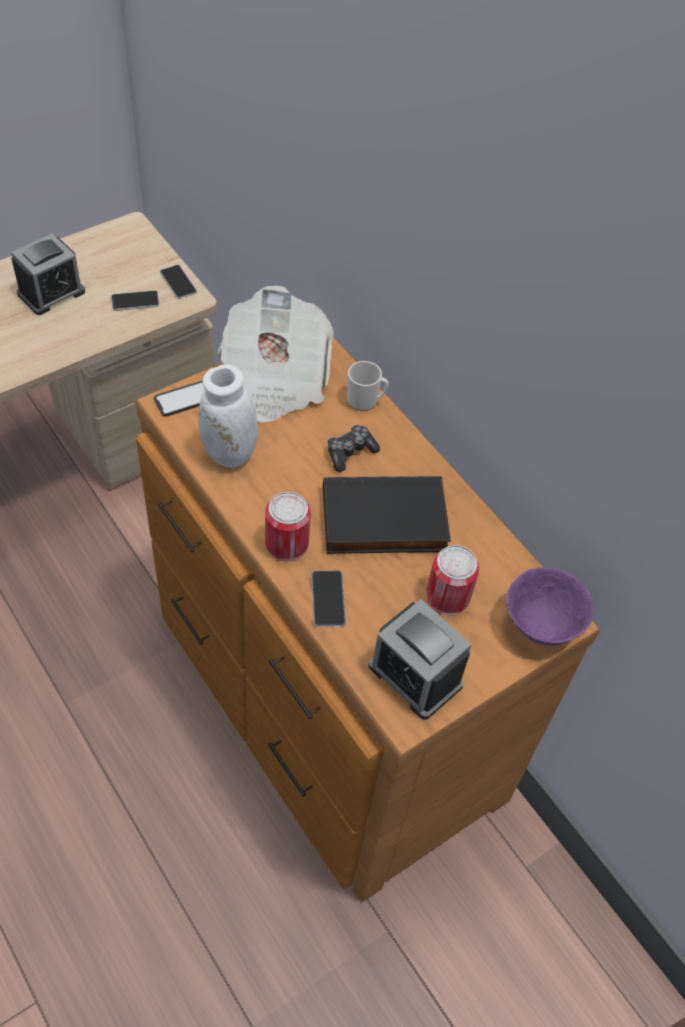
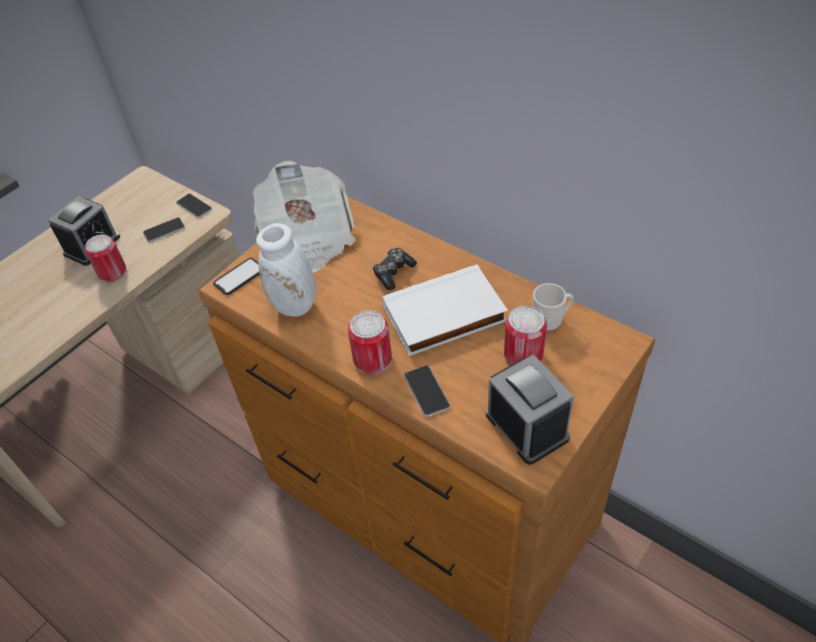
camera: 10 degrees left, 5 degrees down
(62, 333) = (112, 272): none -> can
(365, 400) = (388, 231): mug -> mug (550, 320)
(383, 522) = (444, 316): black book -> white book
(415, 675) = (526, 426): alarm clock -> alarm clock turned 150 degrees counterclockwise
(540, 625) = (607, 352): purple bowl -> none

